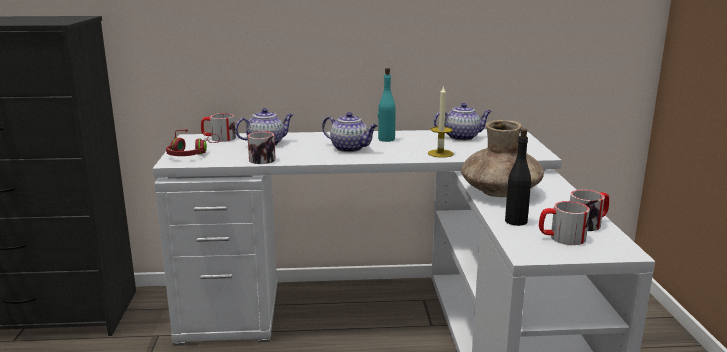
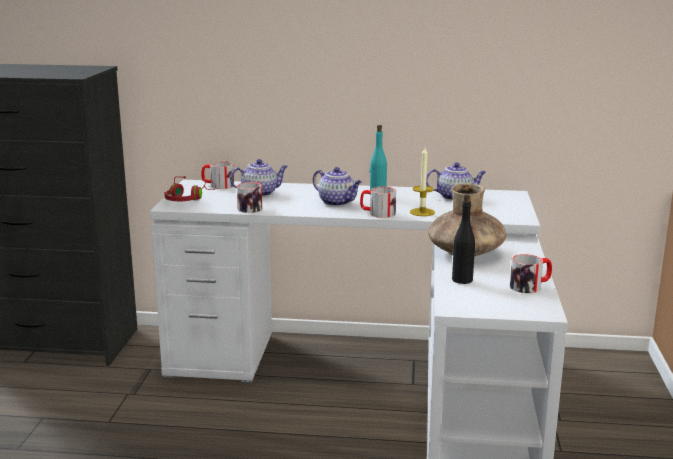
camera: 10 degrees right, 0 degrees up
(561, 238) = (494, 297): mug -> mug (377, 213)

